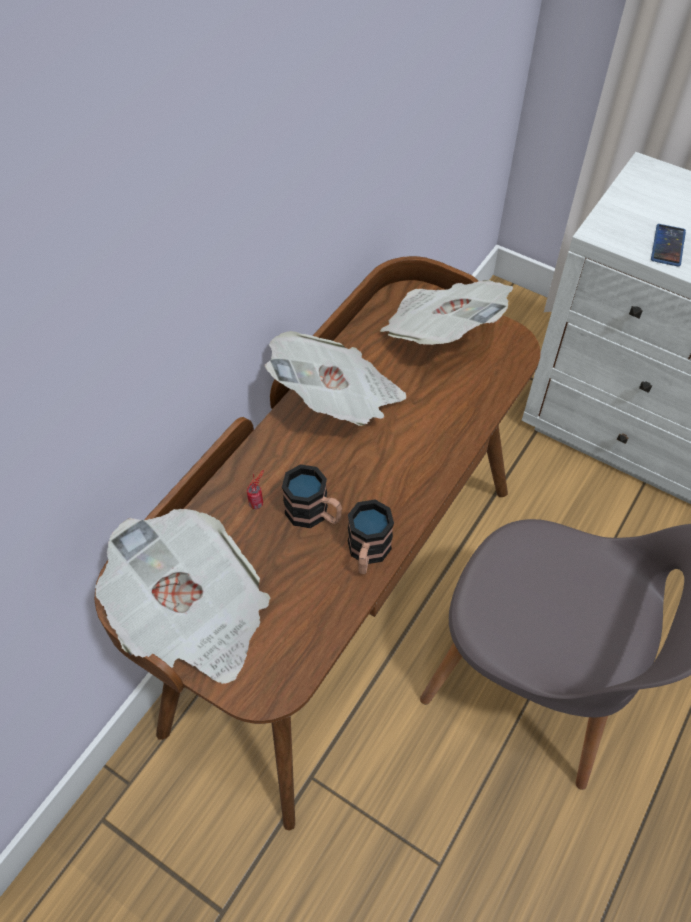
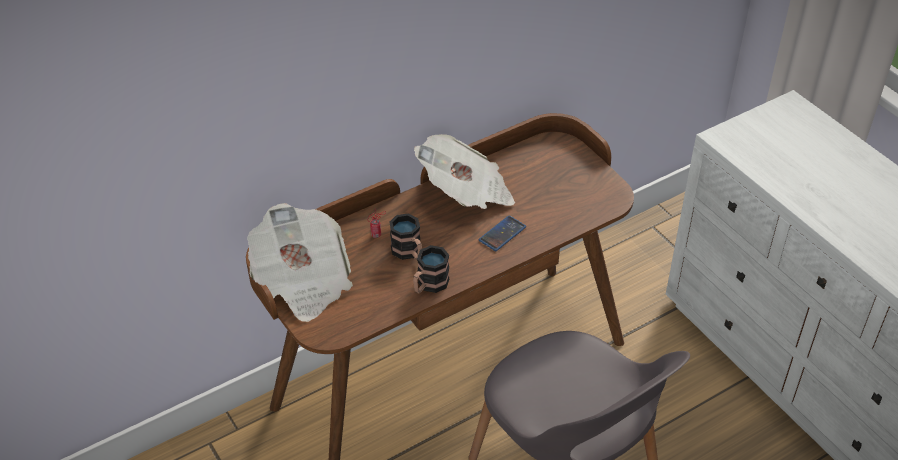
camera: 25 degrees right, 10 degrees down
(441, 333) = (565, 173): newspaper -> none
(668, 246) = (766, 161): phone -> phone (502, 234)

